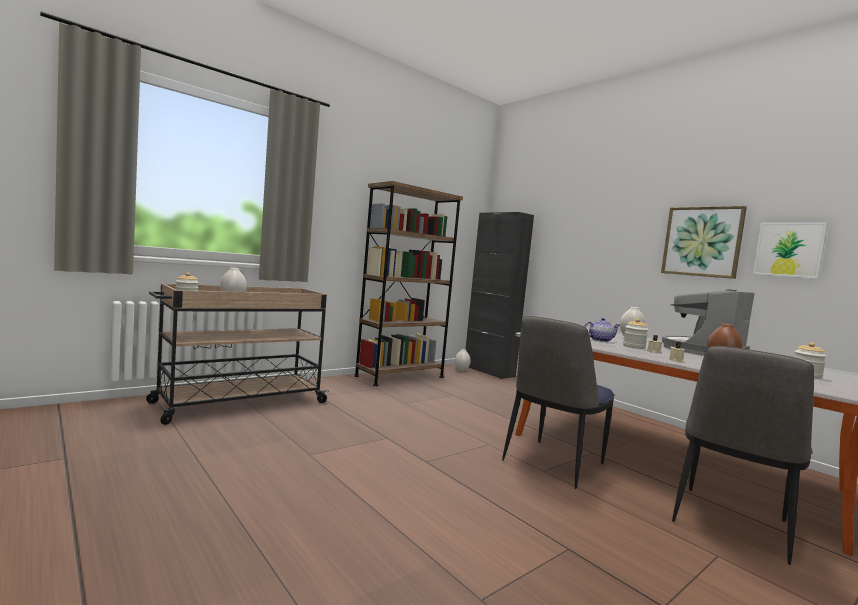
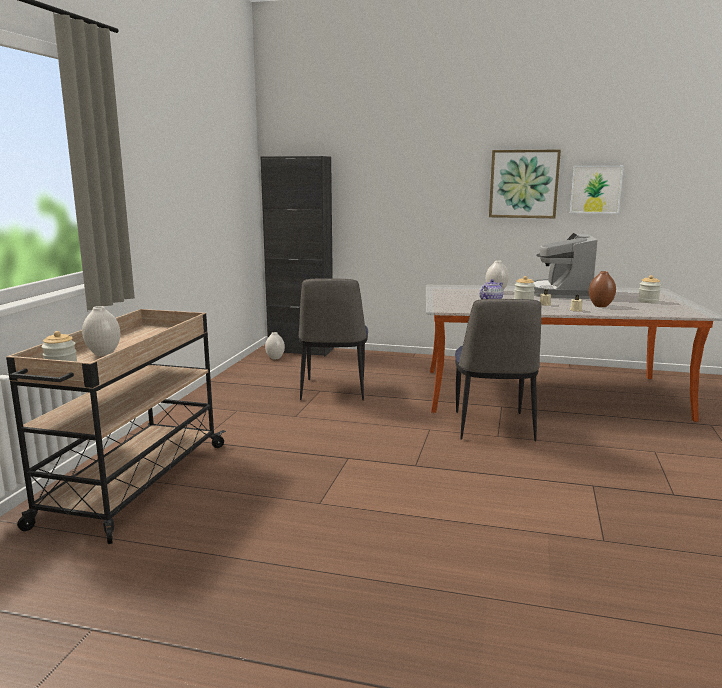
camera: 35 degrees left, 10 degrees up
(400, 376) = (232, 386): brown bookcase -> none
(730, 523) = (634, 427): chair -> chair (333, 391)

